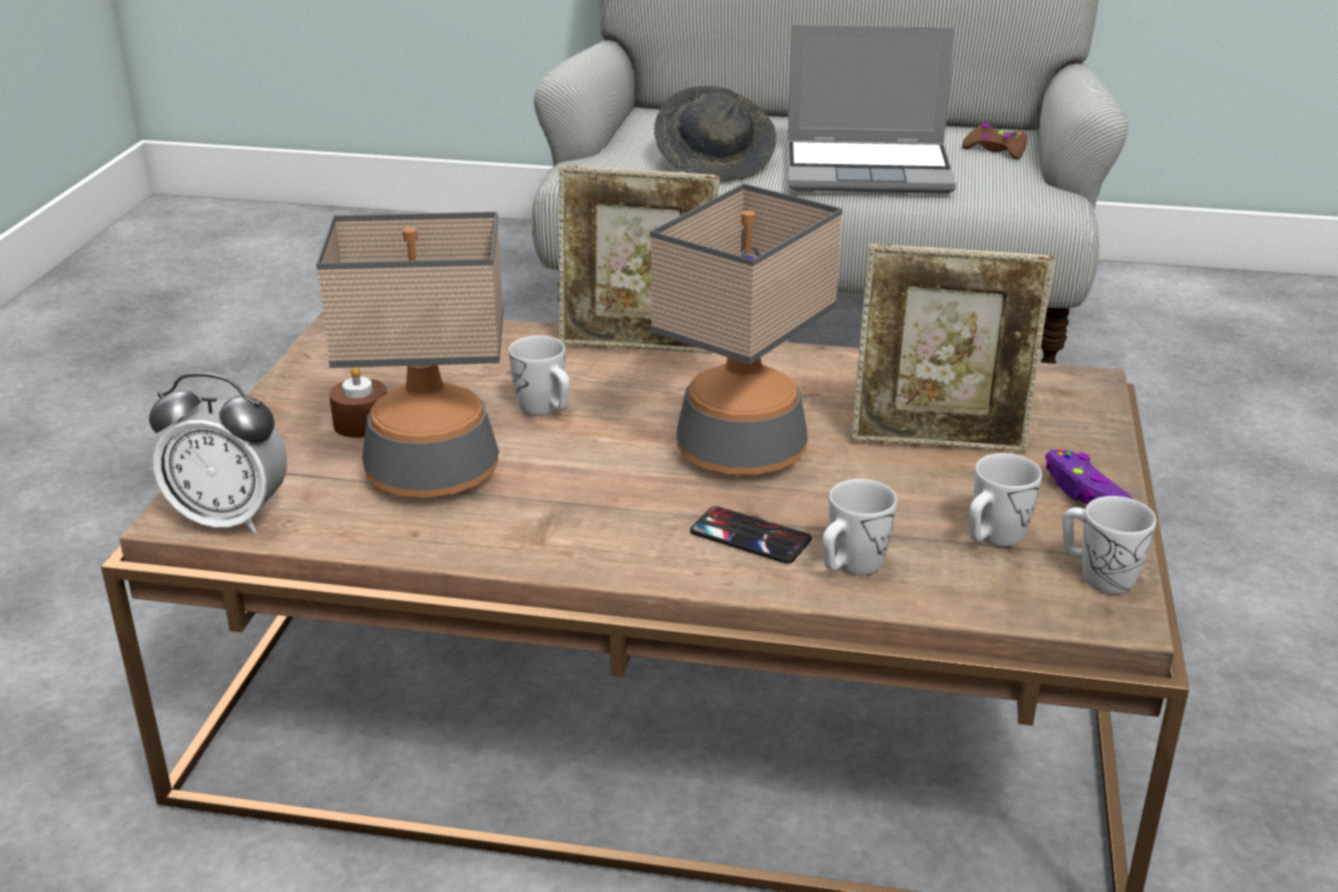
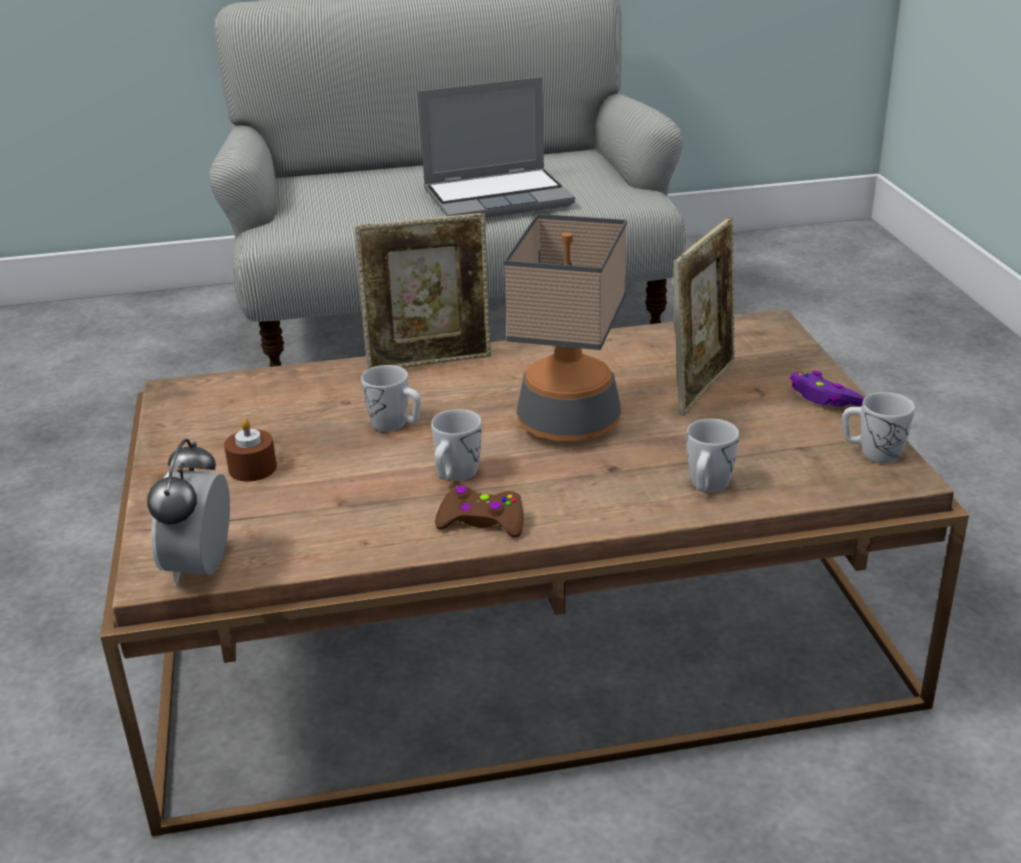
camera: 20 degrees left, 0 degrees up
(230, 519) = (201, 568): alarm clock -> alarm clock turned 105 degrees clockwise
(431, 473) = (342, 493): table lamp -> none
(715, 162) = (375, 211): grey hat -> none
(750, 536) = (621, 482): phone -> none
(939, 442) = (702, 385): picture frame -> picture frame turned 45 degrees counterclockwise
(993, 538) = (787, 444): white mug -> white mug (455, 476)
(995, 150) = (580, 168): brown game controller -> brown game controller (482, 522)

